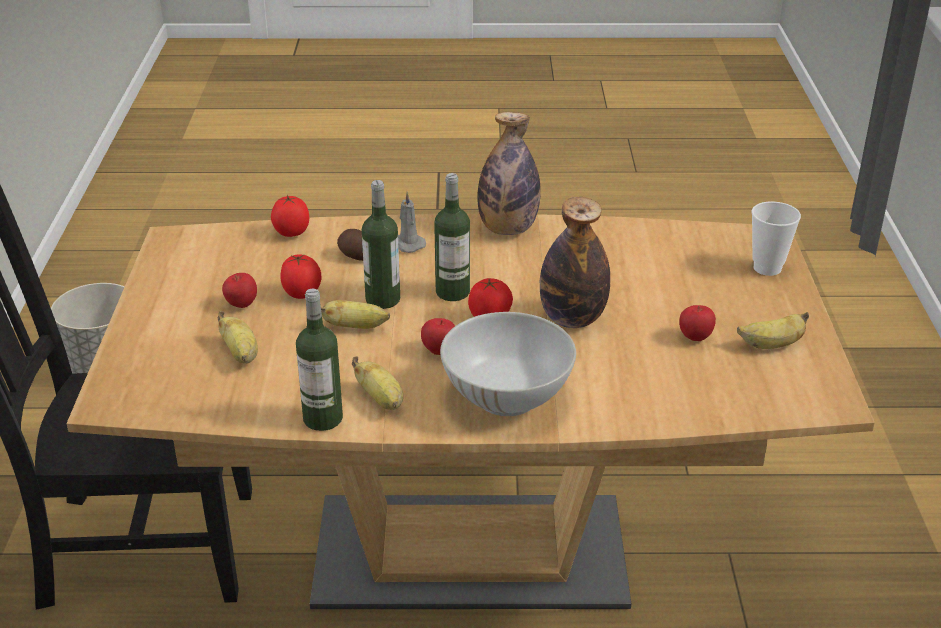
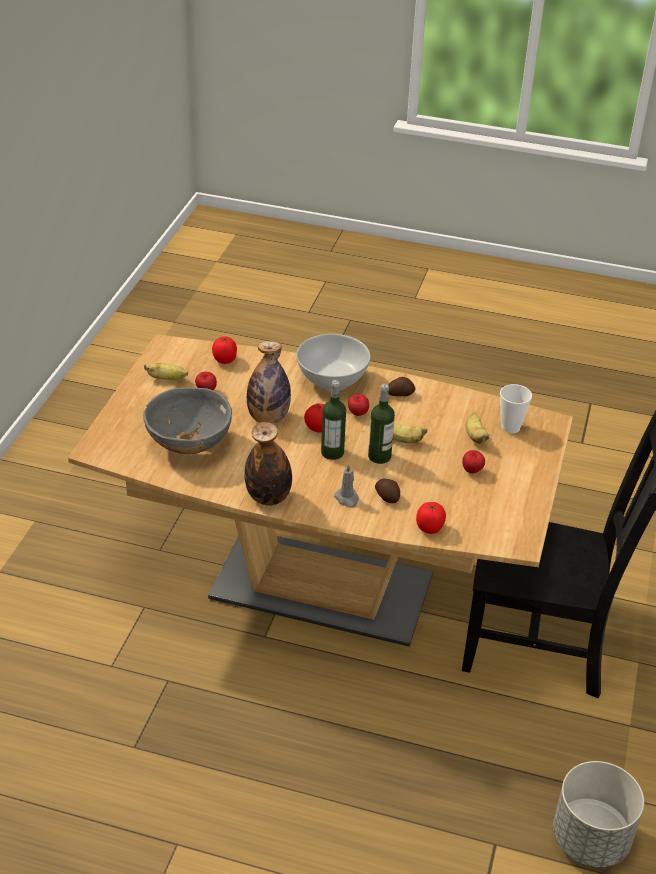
camera: 165 degrees left, 5 degrees up
(302, 295) = (431, 471): tomato -> tomato (225, 360)
(323, 418) = (434, 390): bottle -> none
(381, 400) = (400, 393): banana -> potato
(653, 265) = (189, 445): none -> grey bowl
(767, 268) = (119, 427): cup -> cup (510, 427)

